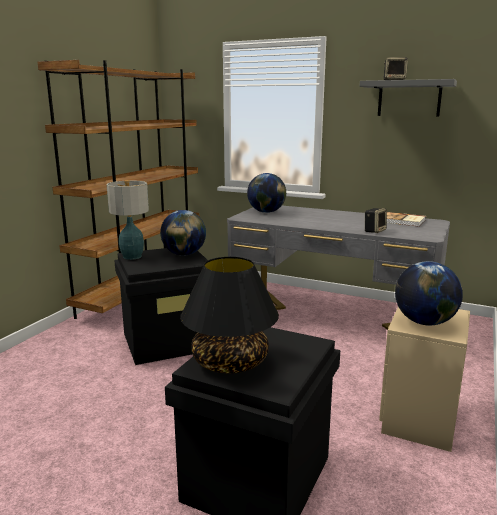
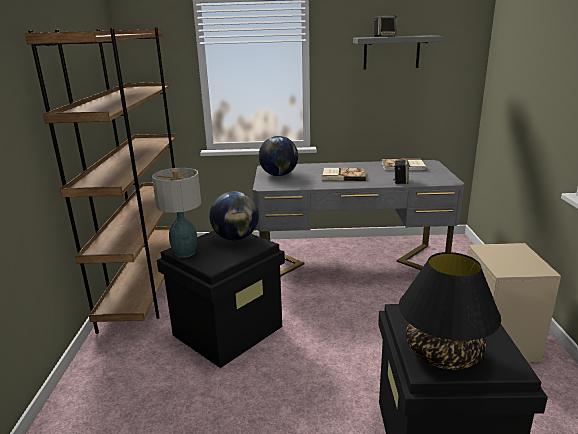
camera: 25 degrees left, 5 degrees up
(325, 220) = (343, 176): none -> book
(424, 322) = (511, 263): globe -> none

